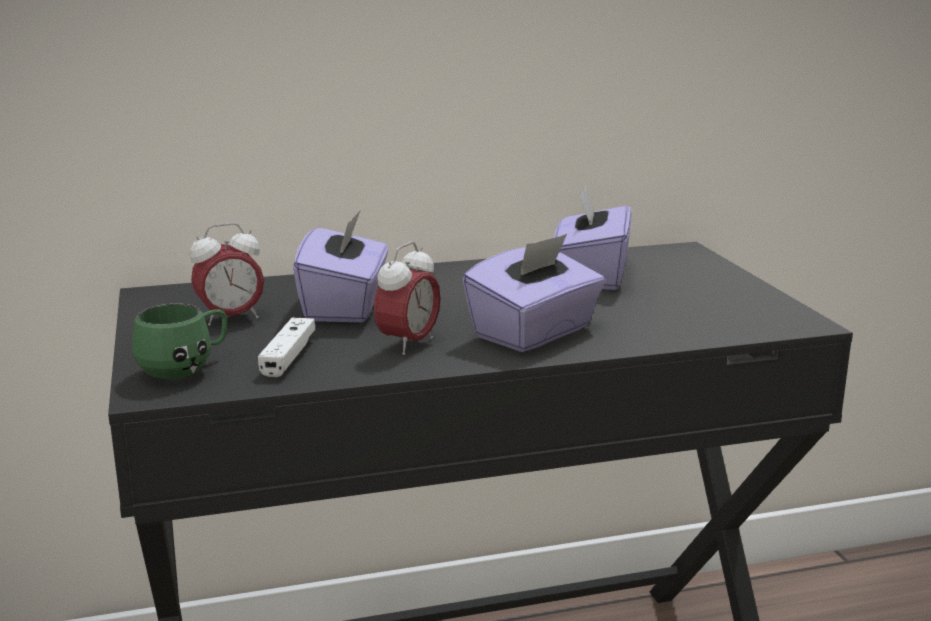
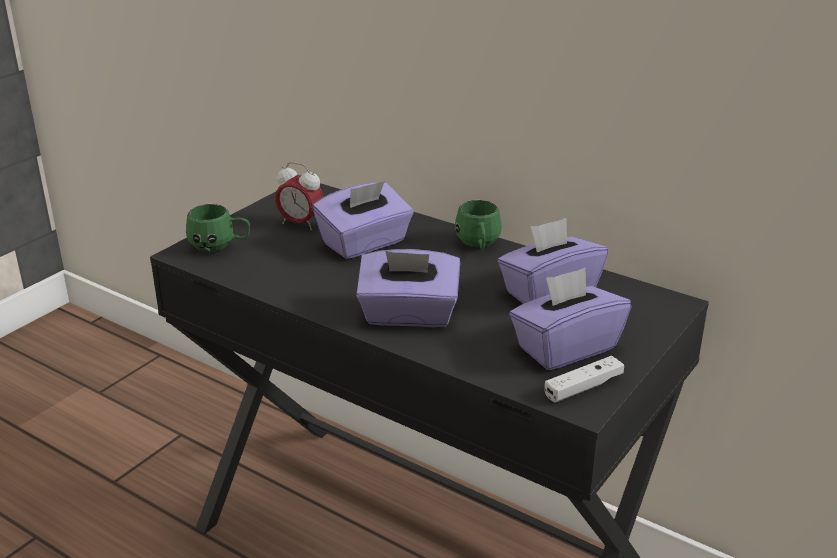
camera: 50 degrees right, 10 degrees up
(288, 357) = (269, 263): white game controller -> white game controller (583, 387)
(408, 344) = (334, 286): alarm clock -> none
(455, 271) = (478, 246): none -> green mug
(698, 299) = (565, 347): none -> purple tissue box

